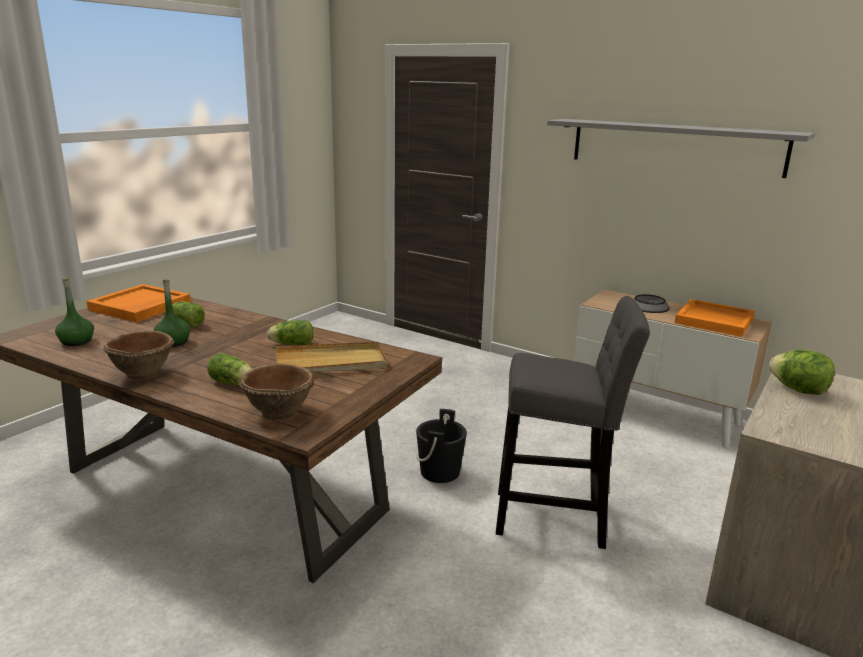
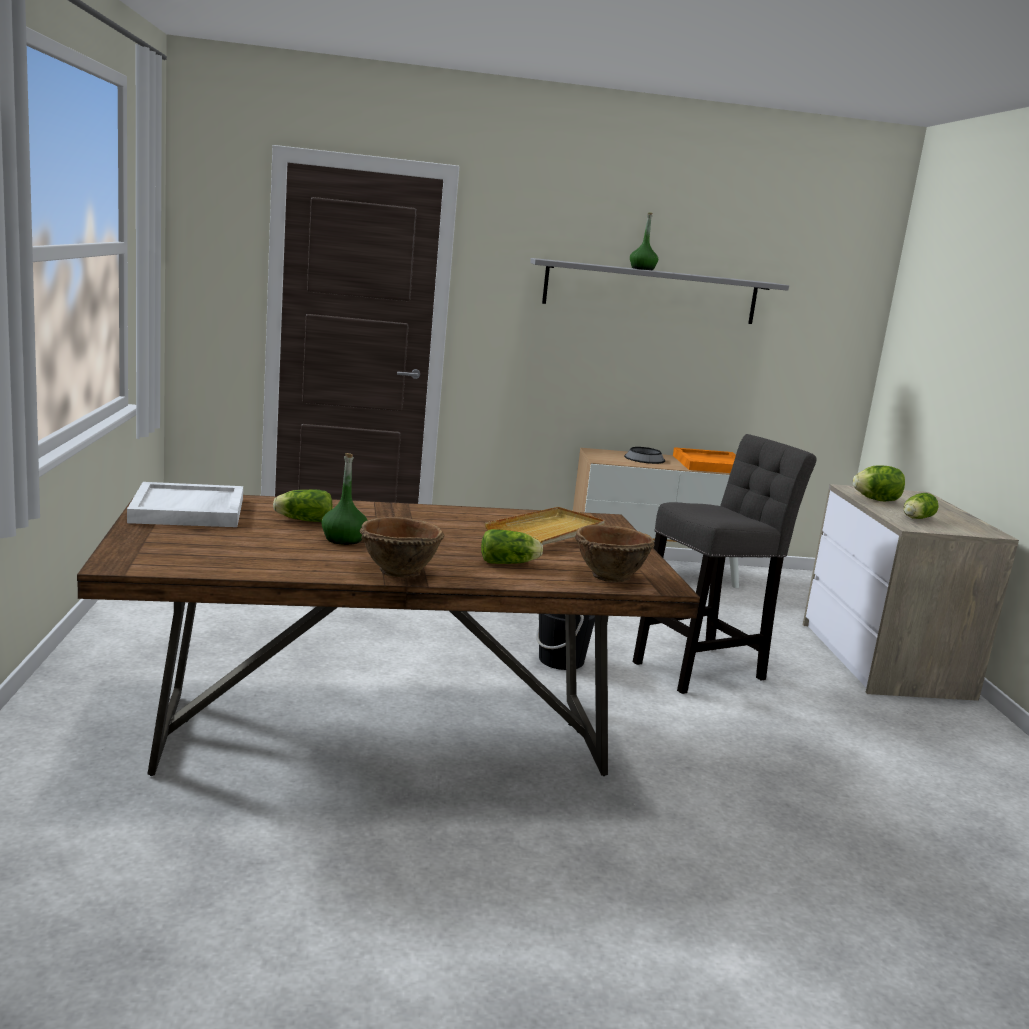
camera: 40 degrees left, 5 degrees down
(76, 341) = (223, 556): green bottle -> green bottle (642, 269)
(140, 306) = (189, 510): orange tray -> white tray
(290, 344) = (469, 523): lettuce -> lettuce (916, 518)

